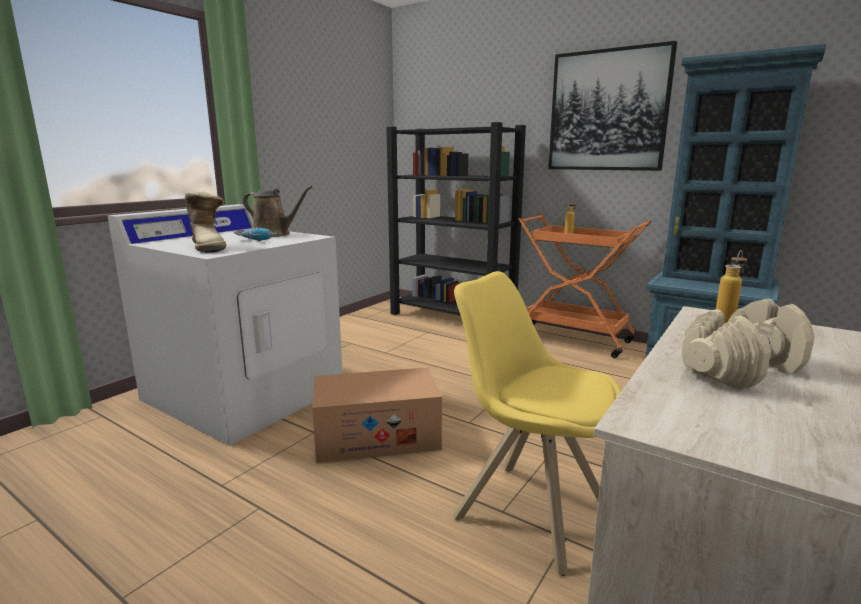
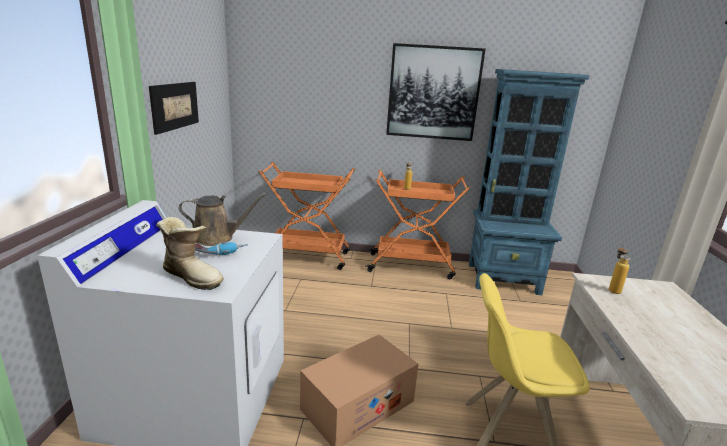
camera: 30 degrees left, 5 degrees up
(309, 134) = (175, 106): none -> picture
(452, 317) = (306, 258): black bookcase -> orange cart
(741, 369) = (670, 335): beige dumbbell -> none

